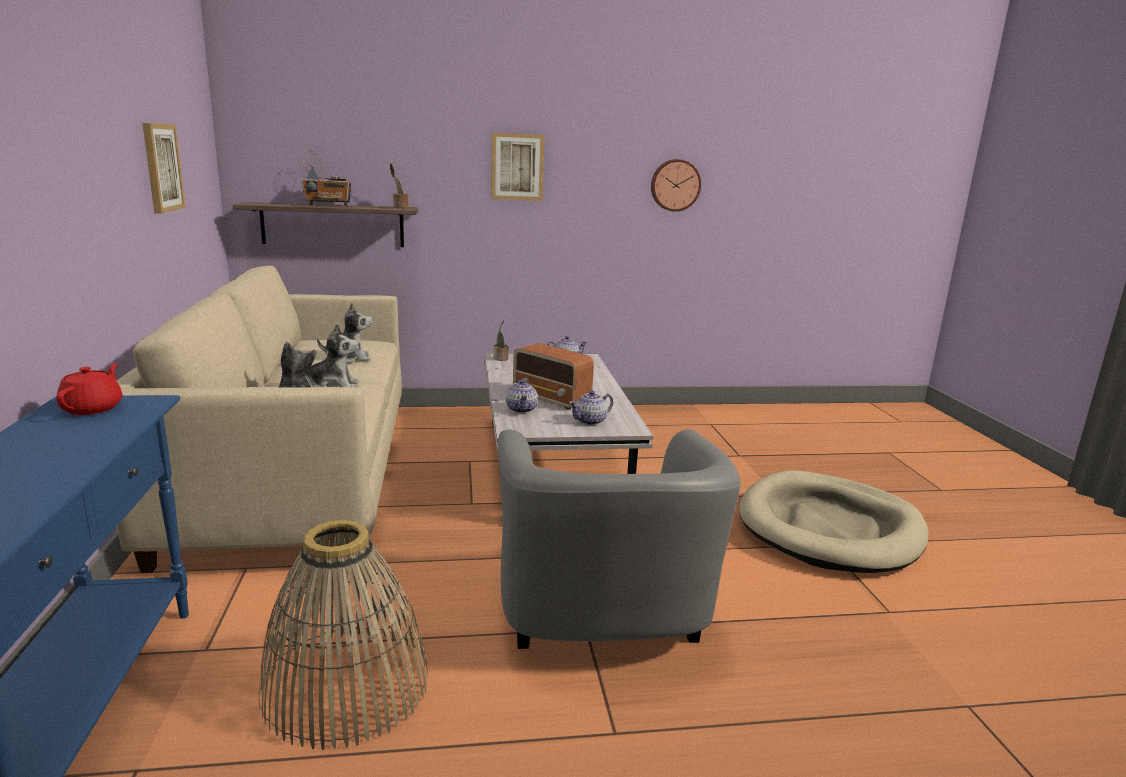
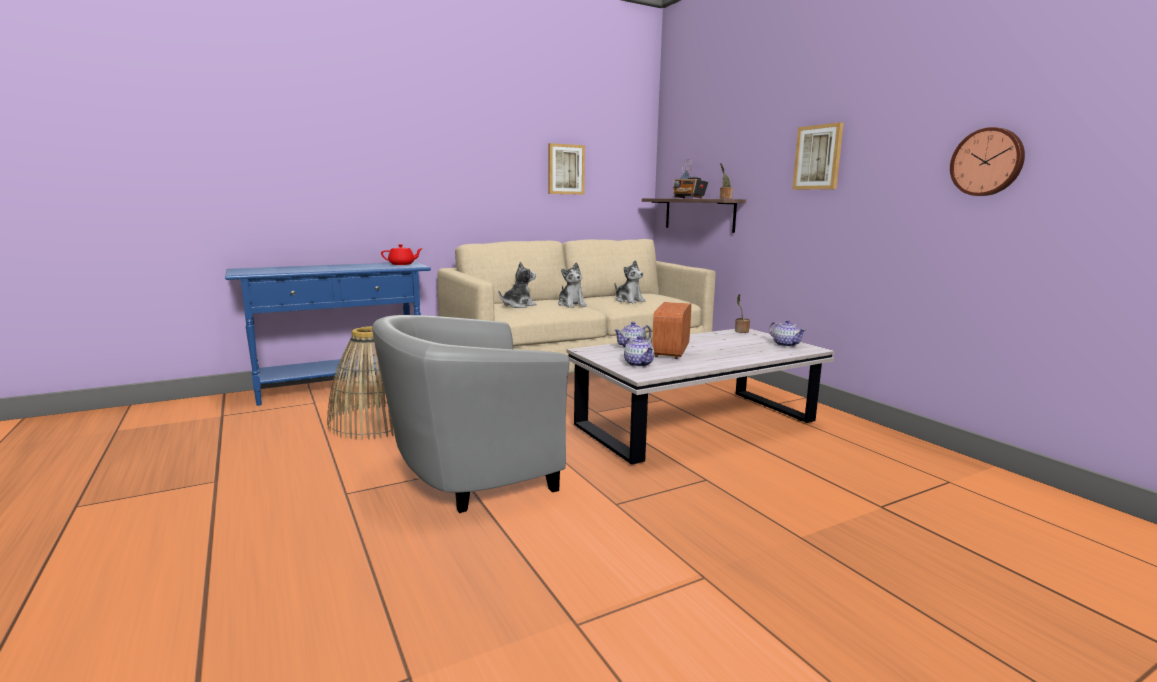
camera: 70 degrees right, 5 degrees down
(591, 421) = (638, 364): teapot -> teapot turned 150 degrees counterclockwise
(829, 528) = (753, 579): beige dog bed -> none

